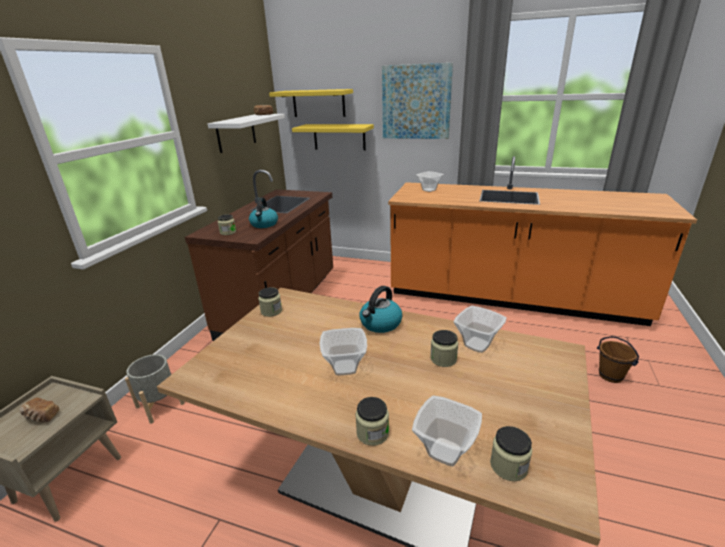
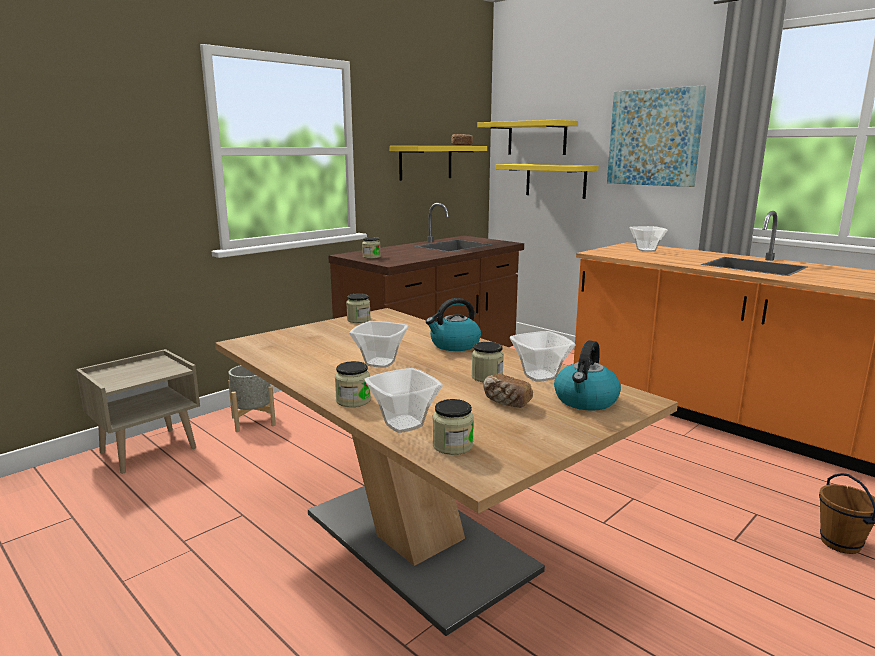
camera: 25 degrees right, 10 degrees down
(41, 417) = (140, 372): bread -> bread (506, 402)
(236, 133) = (425, 162): white shelf -> yellow shelf
(264, 224) = (414, 256): kettle -> kettle (586, 401)

